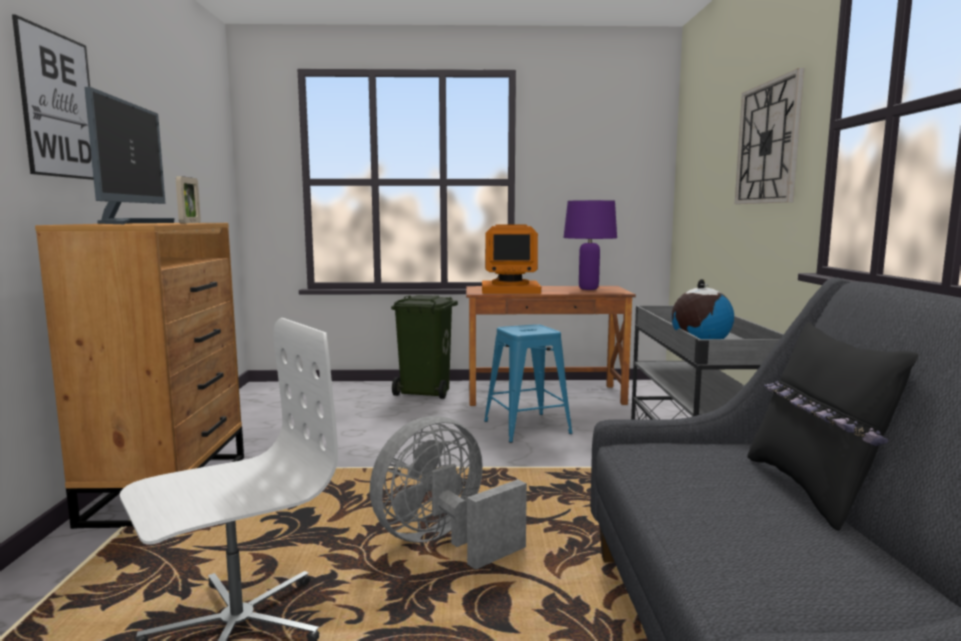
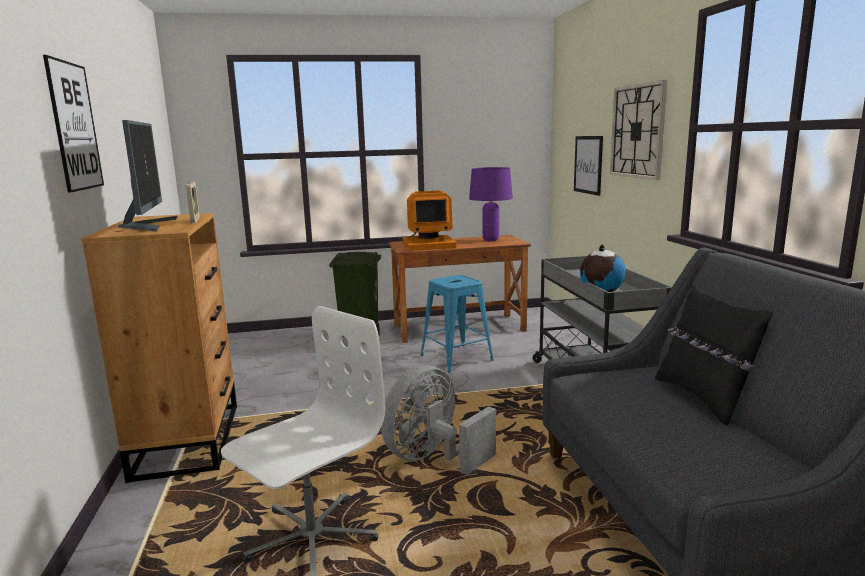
camera: 10 degrees left, 5 degrees up
(712, 196) = (588, 164): none -> picture

